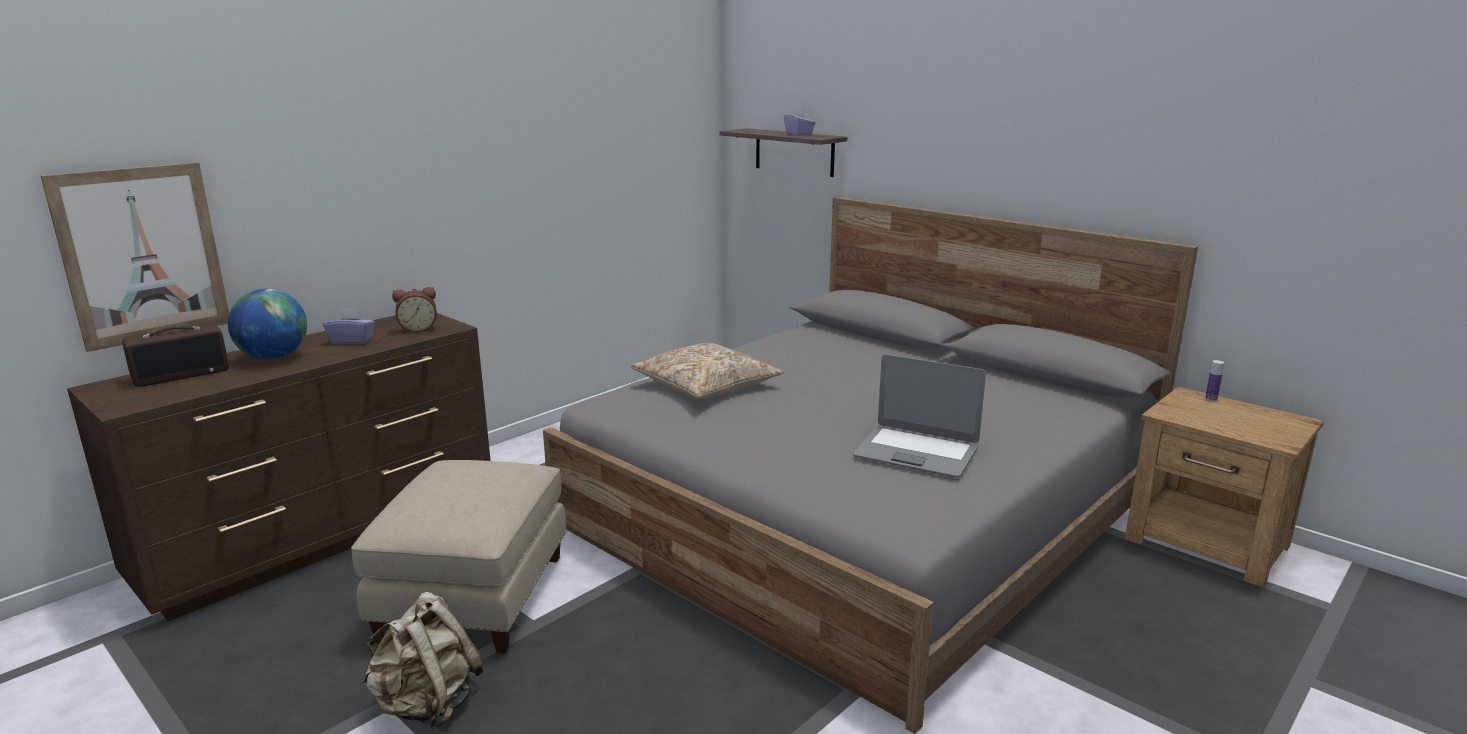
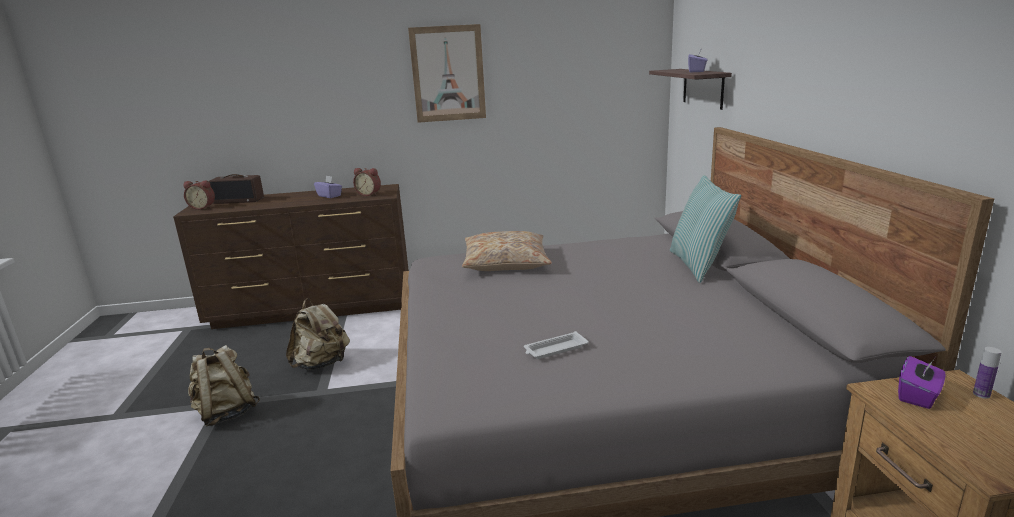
camera: 40 degrees right, 0 degrees up
(130, 397) = (203, 207): none -> alarm clock
(142, 255) = (236, 134): picture -> picture (448, 74)
(274, 358) = (284, 199): globe -> none
(473, 596) = (322, 364): beige ottoman -> beige backpack
(893, 348) = (699, 265): none -> pillow
(916, 453) = (555, 349): laptop -> white tray
(1186, 410) = (918, 396): none -> purple tissue box

